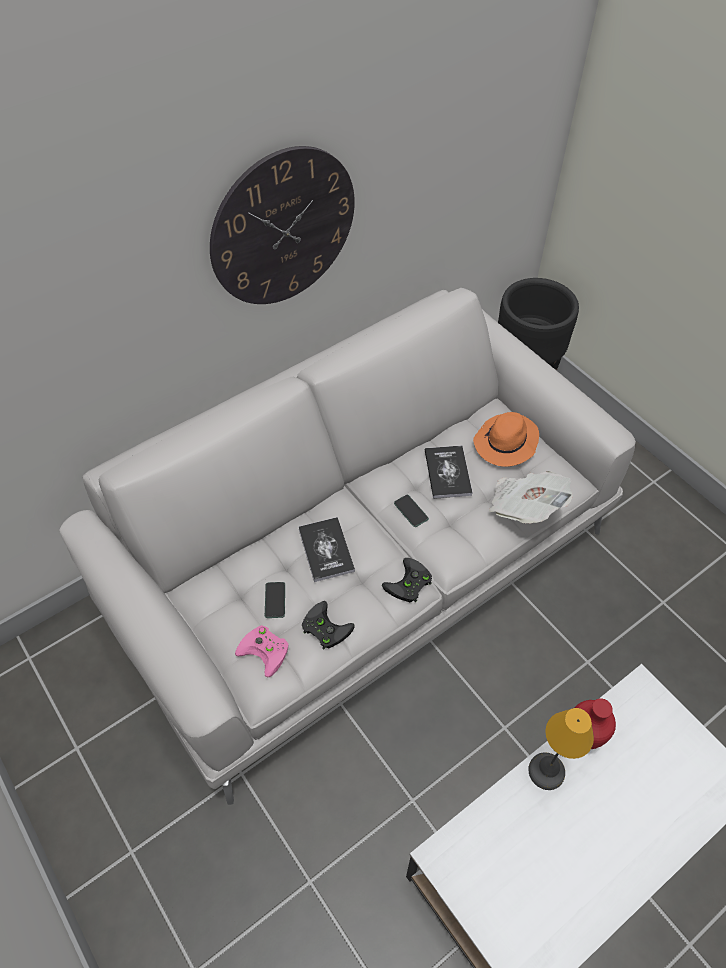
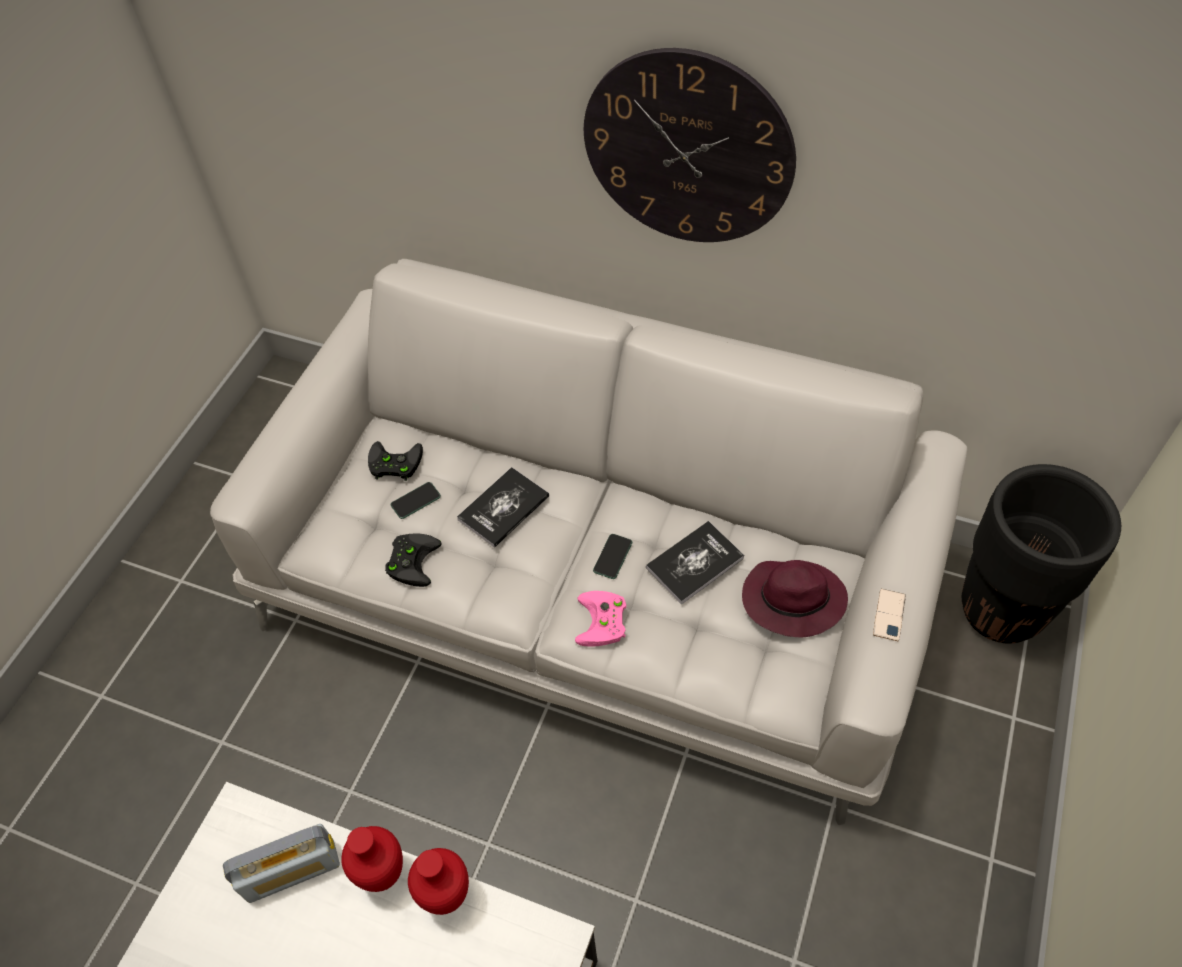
camera: 60 degrees right, 0 degrees up
(266, 651) = (354, 527): pink game controller -> pink game controller (603, 623)
(409, 584) = (515, 607): black game controller -> black game controller (393, 464)
(505, 443) = (791, 601): orange hat -> purple hat
(510, 834) = (292, 871): none -> radio
(525, 506) = (711, 670): newspaper -> none
(545, 770) = (386, 874): table lamp -> red vase
(567, 397) = (889, 615): none -> phone

